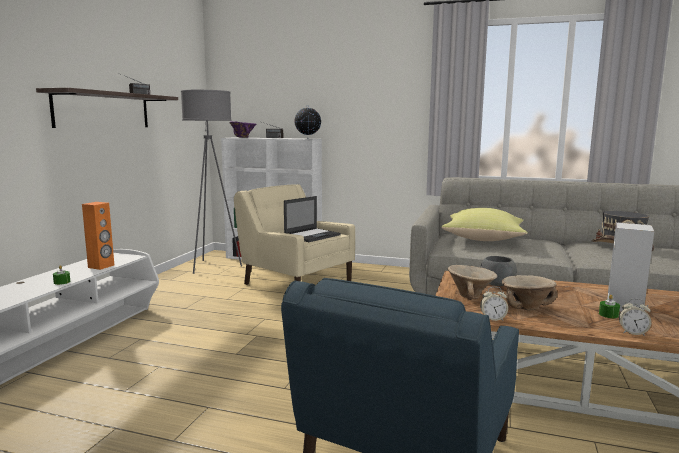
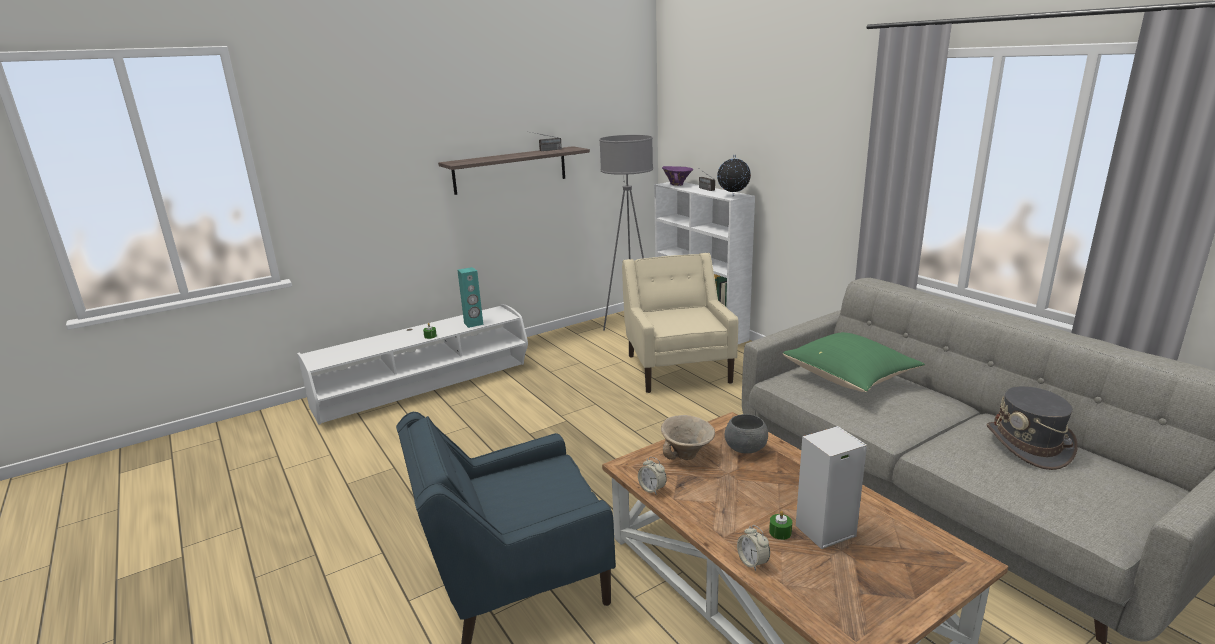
camera: 40 degrees right, 10 degrees up
(101, 266) = (473, 324): orange speaker -> turquoise speaker
(312, 235) = (686, 322): laptop -> none
(484, 239) = (851, 379): yellow pillow -> green pillow
(526, 307) = (713, 488): beige bowl -> none

